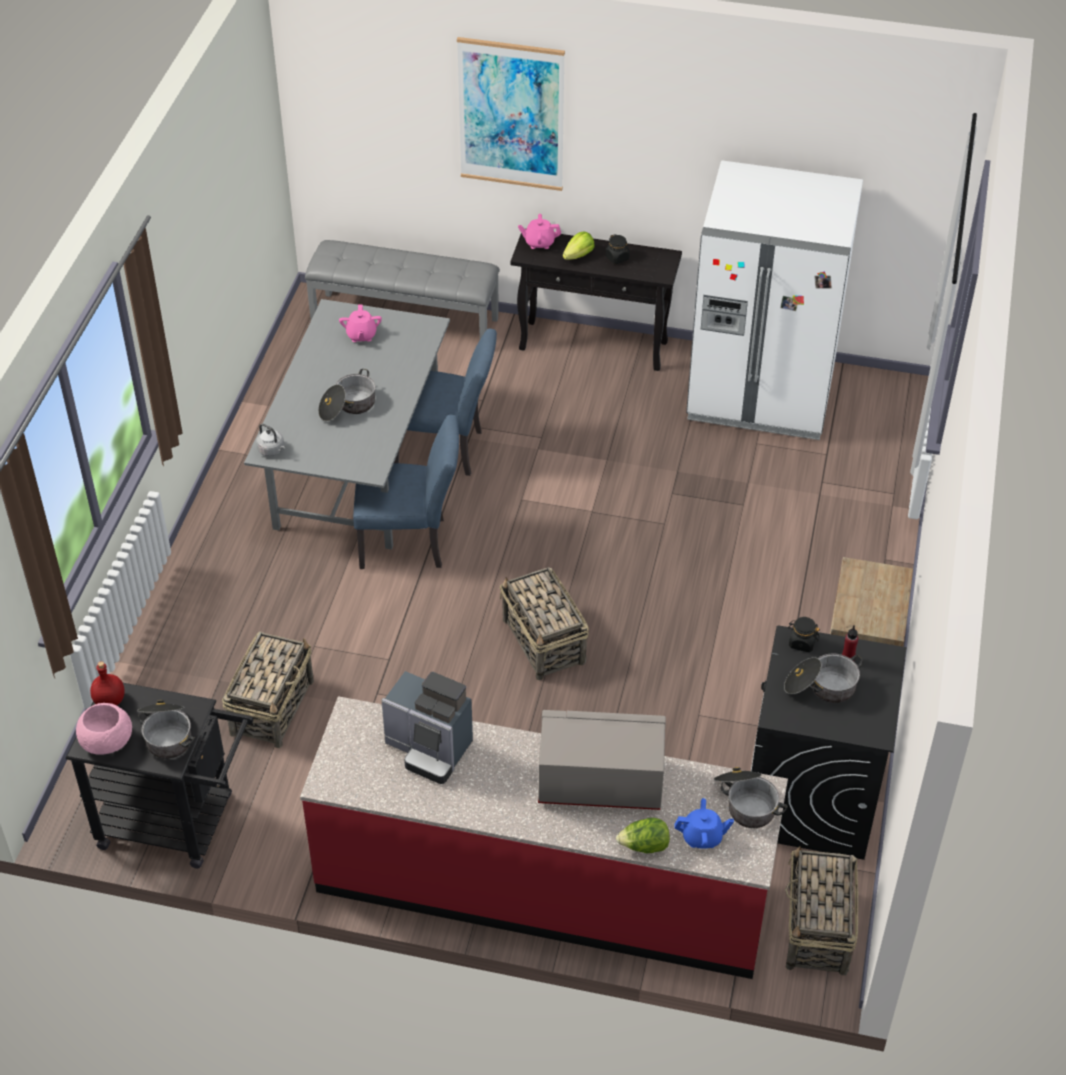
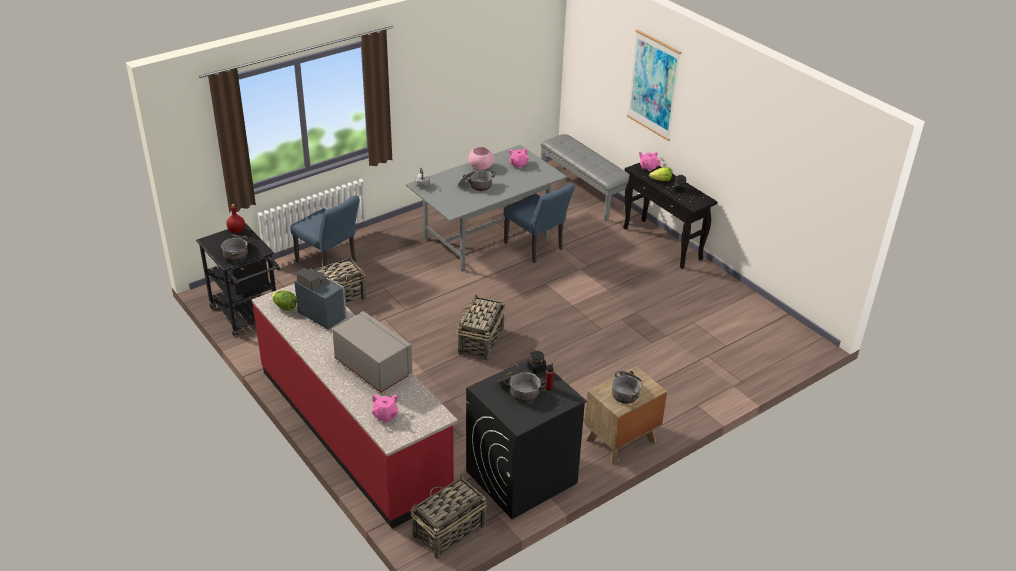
camera: 40 degrees right, 10 degrees down
(108, 741) = (216, 243): pink bowl -> pink bowl (481, 167)
(410, 543) = (473, 273): blue chair -> blue chair (329, 264)
(429, 749) = (323, 314): coffee machine -> coffee machine turned 150 degrees clockwise
(644, 846) = (355, 402): lettuce -> lettuce (284, 307)
(702, 837) = (385, 416): blue teapot -> pink teapot
(746, 802) = (424, 416): cooking pot -> cooking pot (626, 391)
(760, 394) = (723, 304): white fridge -> none

